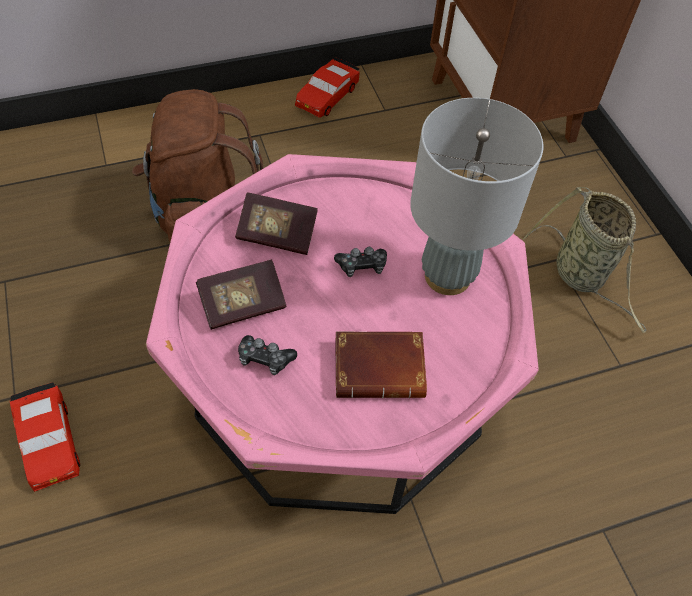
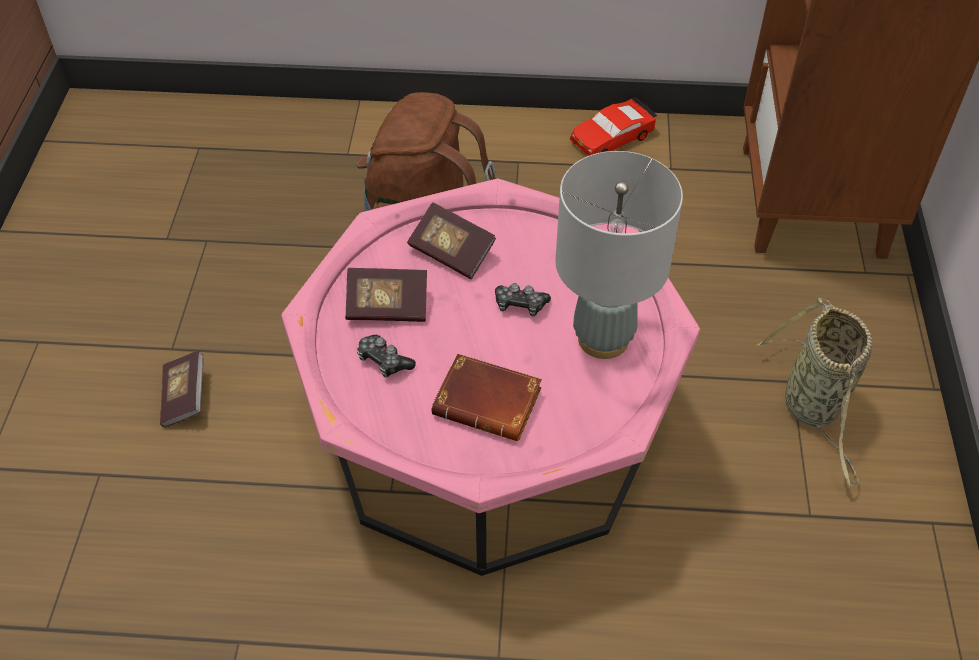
camera: 25 degrees right, 5 degrees down
(48, 441) = (185, 398): red toy car -> book

